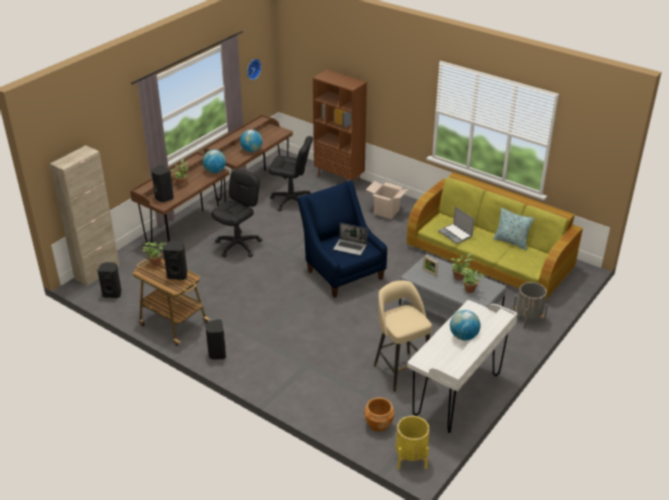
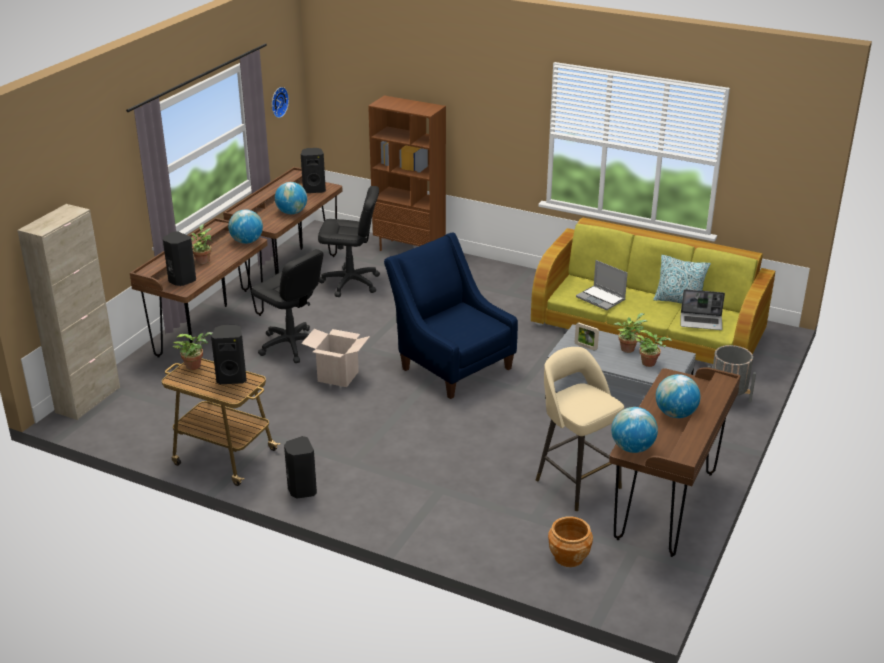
camera: 10 degrees left, 5 degrees down
(112, 293) = (119, 426): black speaker -> black speaker (314, 190)
(238, 245) = (291, 345): black office chair -> black office chair turned 105 degrees clockwise
(350, 247) = (466, 325): laptop -> laptop (701, 322)
(386, 212) = (488, 285): cardboard box -> cardboard box (338, 376)
(411, 457) = (630, 596): yellow planter -> none
(424, 358) = (632, 448): none -> globe
(457, 395) = (666, 506): white desk -> brown desk

